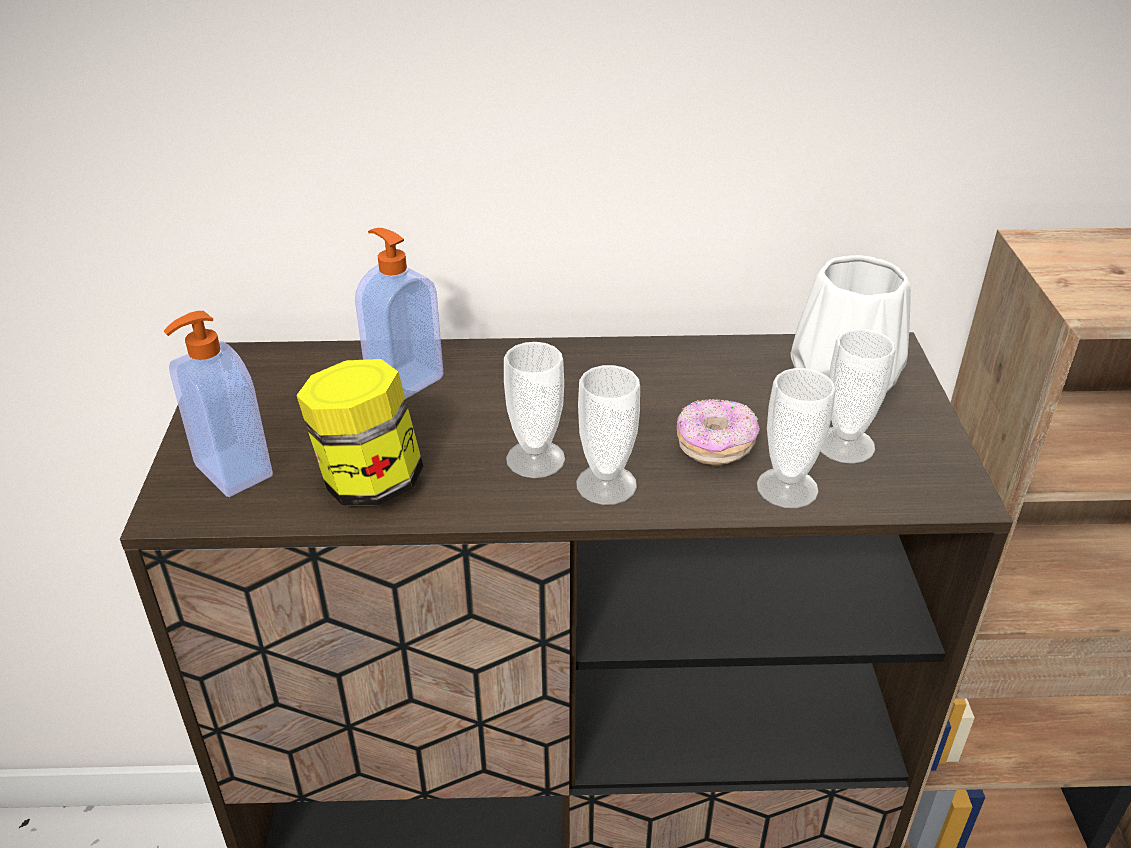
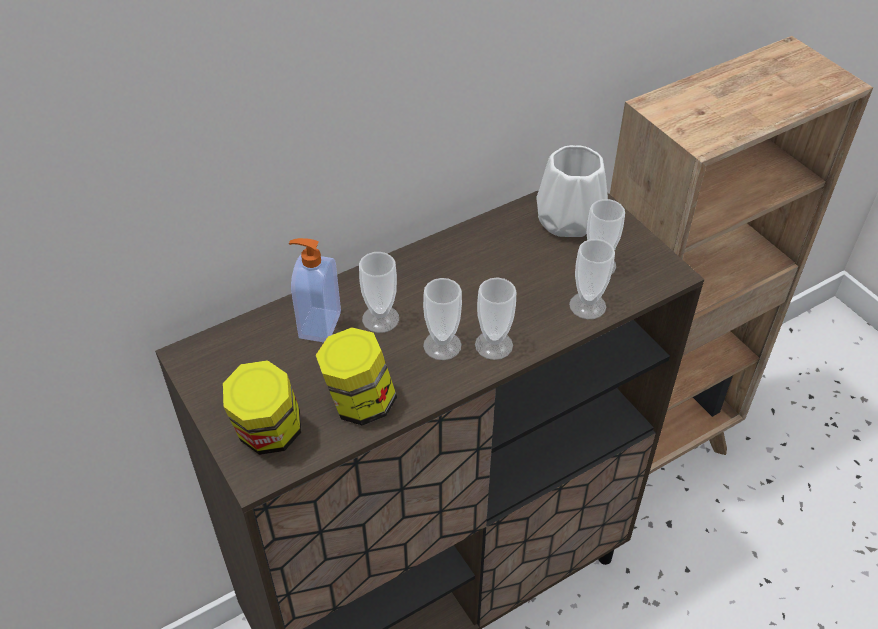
camera: 30 degrees left, 10 degrees up
(231, 472) = (268, 434): soap dispenser -> jar
(484, 401) = (380, 319): none -> cup
(715, 446) = (532, 294): donut -> none

